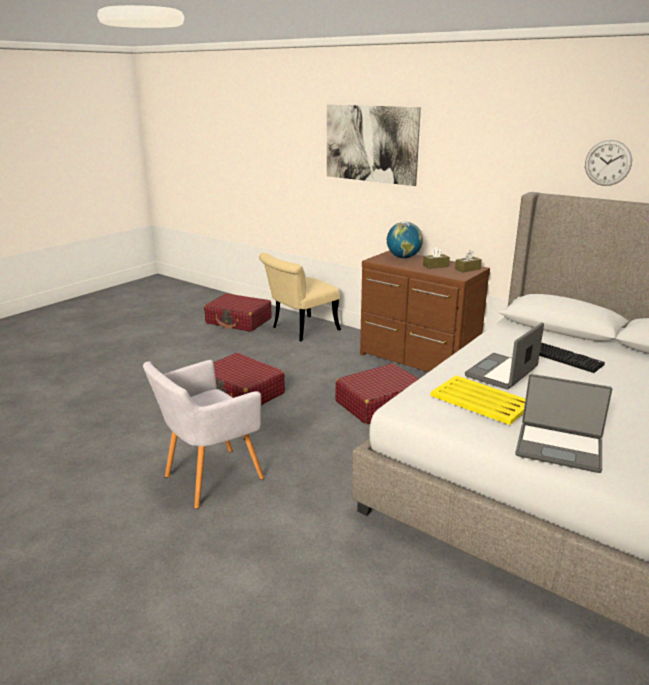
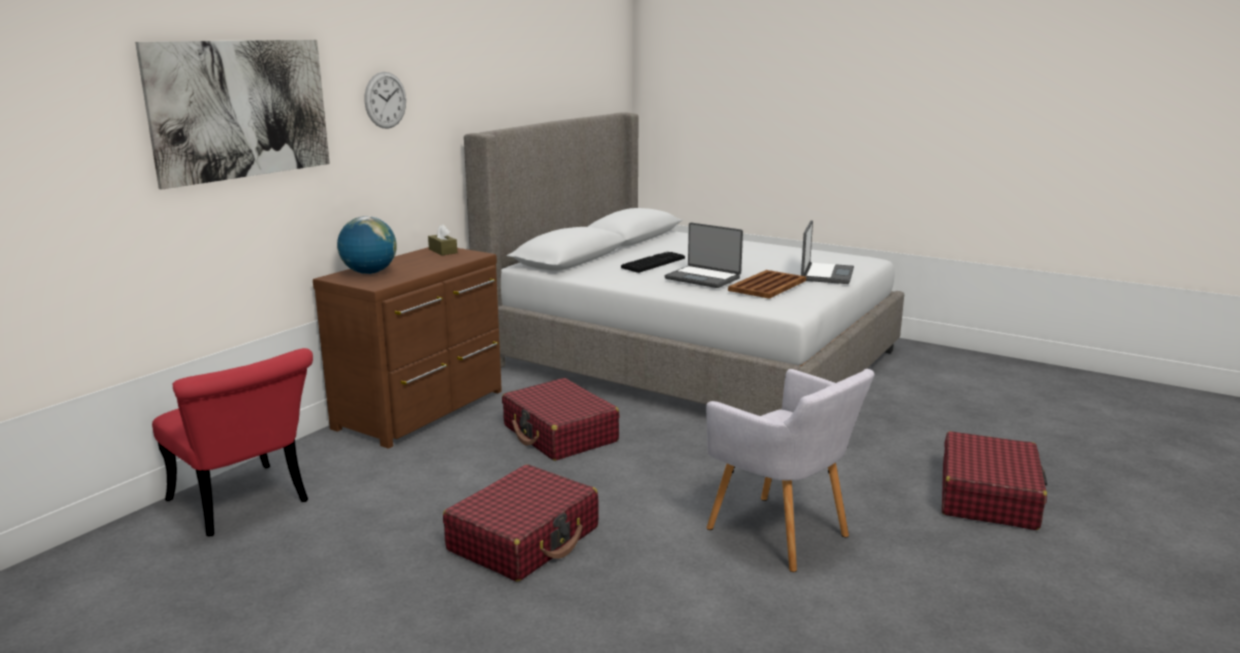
camera: 95 degrees left, 5 degrees down
(239, 321) = (132, 587): red suitcase -> red suitcase (988, 496)
(300, 330) = (245, 505): beige chair -> red chair
(435, 266) = (422, 261): brown tissue box -> none
(481, 401) = (768, 285): yellow tray -> brown tray
(608, 163) = (505, 89): wall clock -> wall clock (385, 100)

